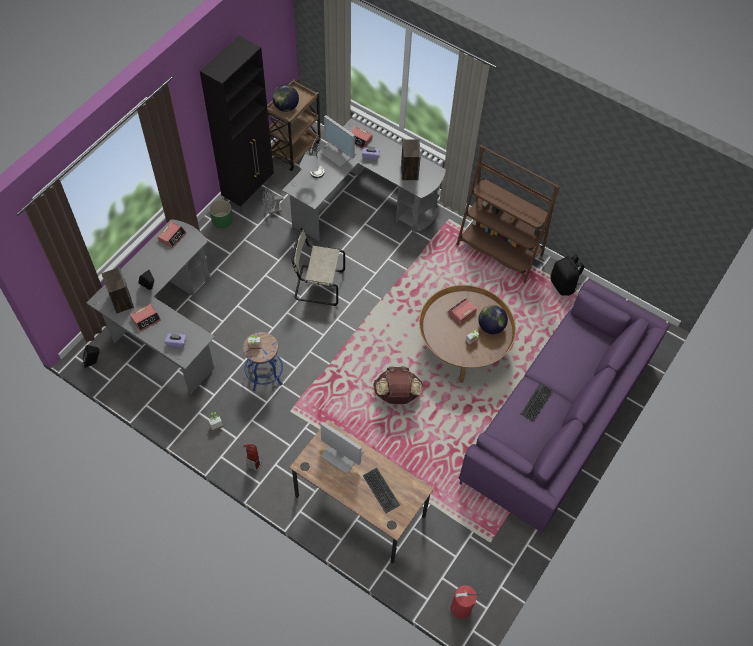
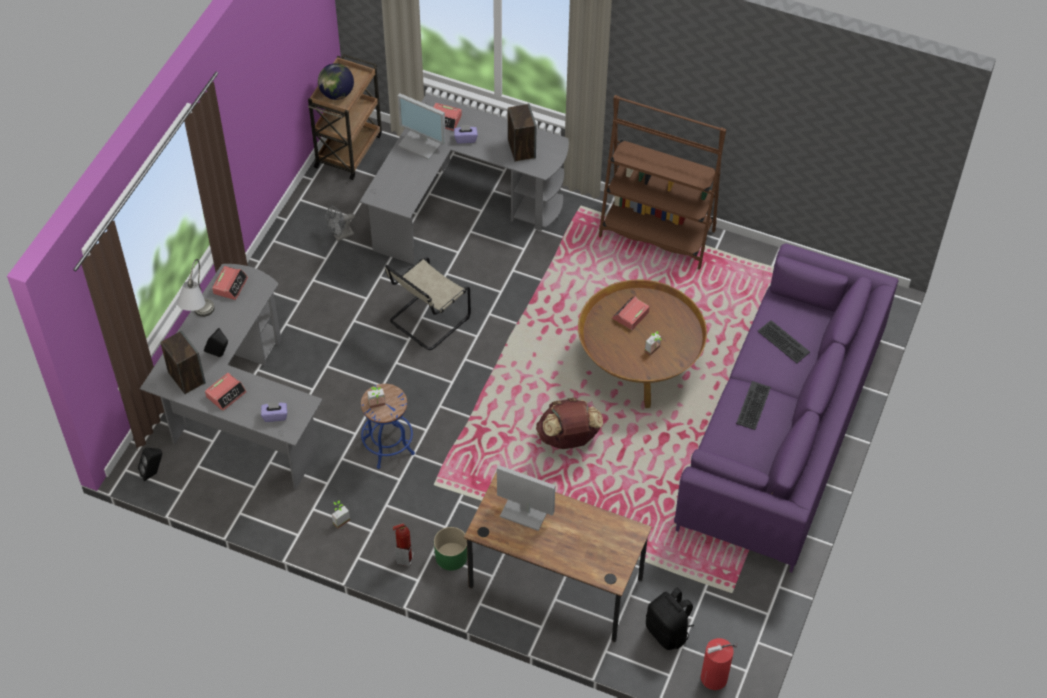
camera: 10 degrees left, 5 degrees down
(222, 220) = (275, 260): green planter -> green planter (451, 556)
(249, 191) = (302, 216): black cabinet -> none
(312, 179) = (396, 181): grey table lamp -> grey table lamp (199, 319)
(317, 285) = (427, 321): beige chair -> beige chair turned 45 degrees counterclockwise
(380, 490) = (586, 541): keyboard -> keyboard (783, 342)
(491, 326) = (672, 326): globe -> none
(563, 285) = (751, 263): black backpack -> black backpack (668, 632)

